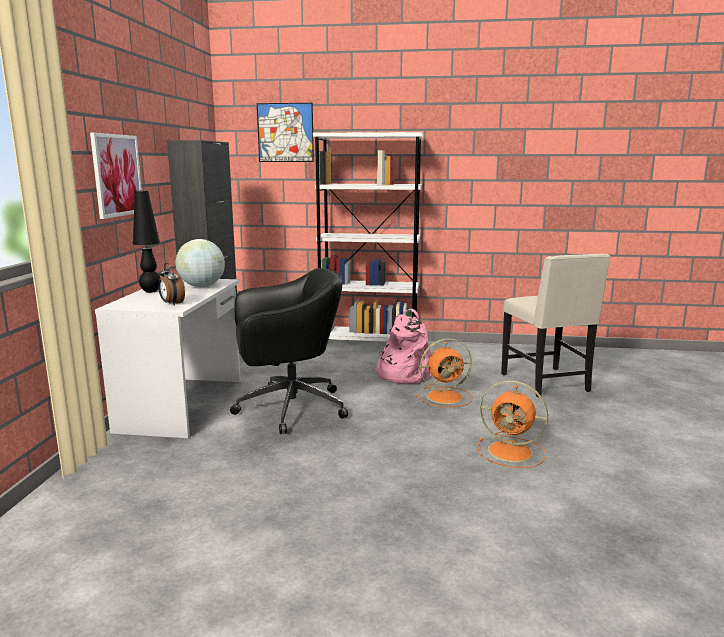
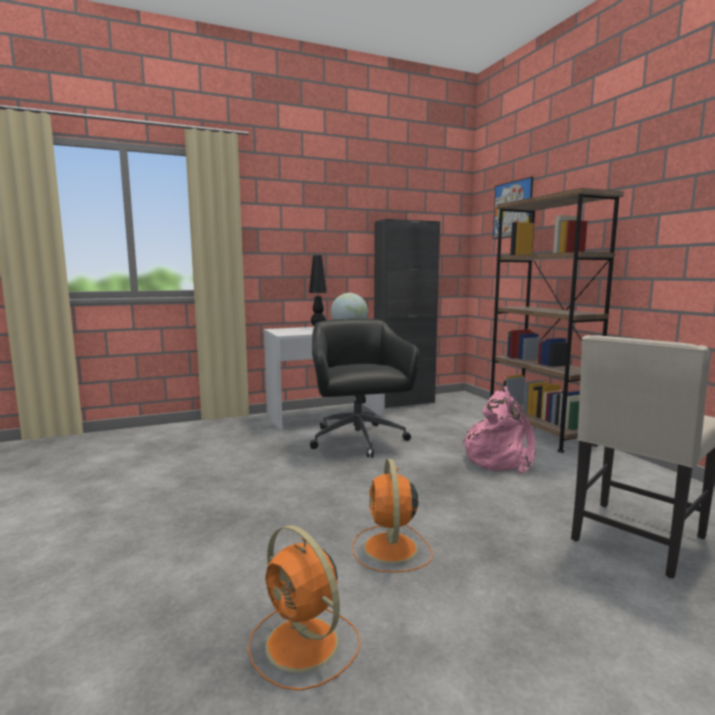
camera: 60 degrees right, 5 degrees down
(117, 175) = (309, 245): picture -> none
(171, 304) = (293, 332): alarm clock -> none
(288, 408) = (358, 440): black office chair -> black office chair turned 150 degrees counterclockwise
(368, 346) = (538, 431): white bookcase -> brown bookcase
(446, 397) = (479, 489): orange fan -> orange fan (304, 645)

